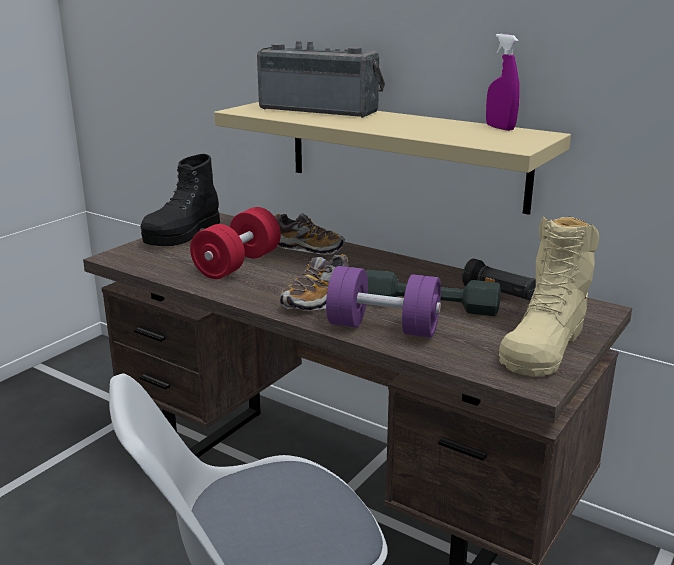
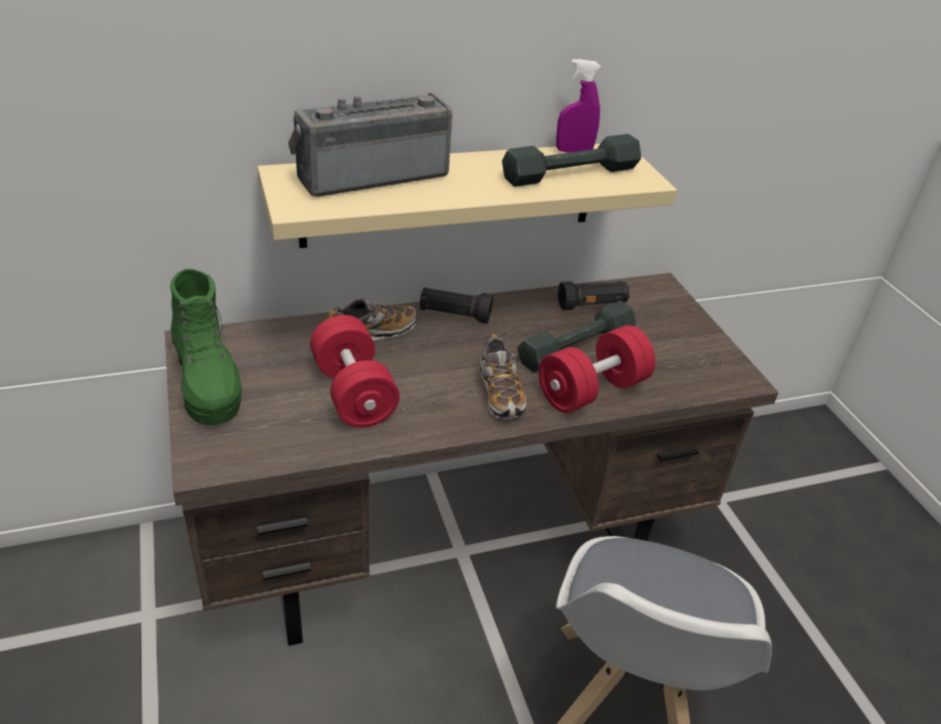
camera: 55 degrees left, 15 degrees up
(183, 234) = (208, 385): black boot -> green boot
(379, 261) = (454, 315): none -> black flashlight
(383, 327) = (592, 390): purple dumbbell -> red dumbbell
(460, 133) = (570, 173): none -> grey dumbbell
(544, 343) = (690, 339): beige boot -> none

